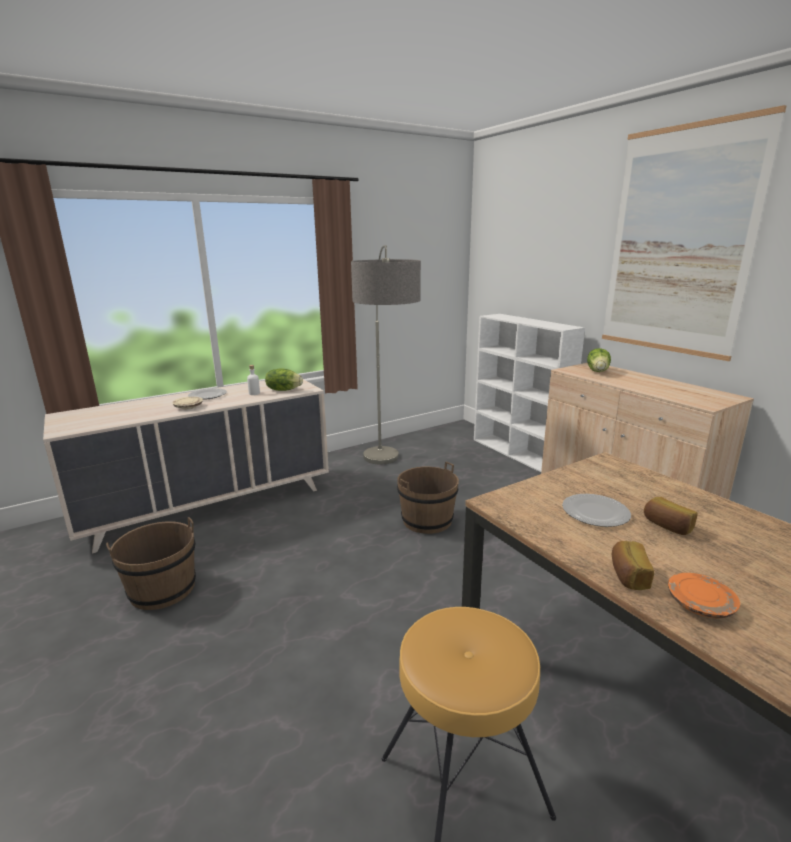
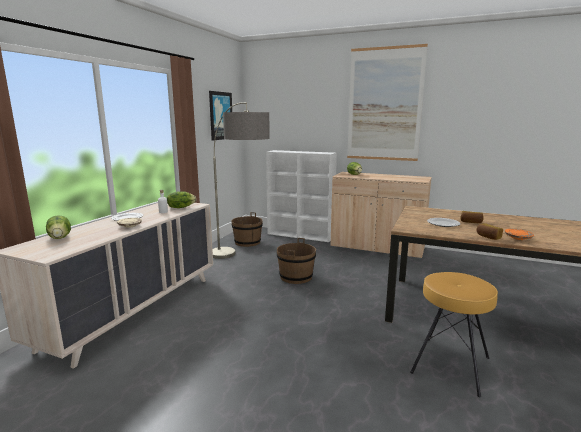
camera: 35 degrees left, 5 degrees down
(112, 409) = (60, 237): none -> lettuce
(163, 589) = (177, 364): brown bucket -> brown bucket (247, 242)
(419, 259) = (220, 116): none -> picture

